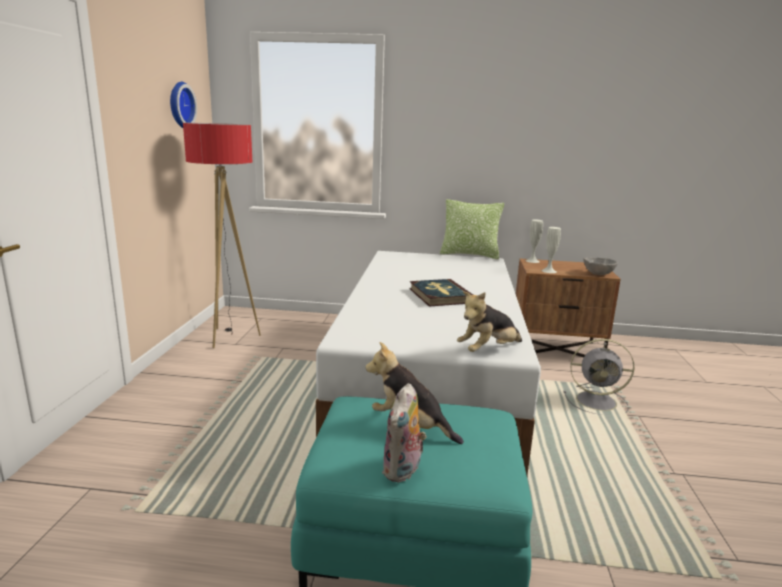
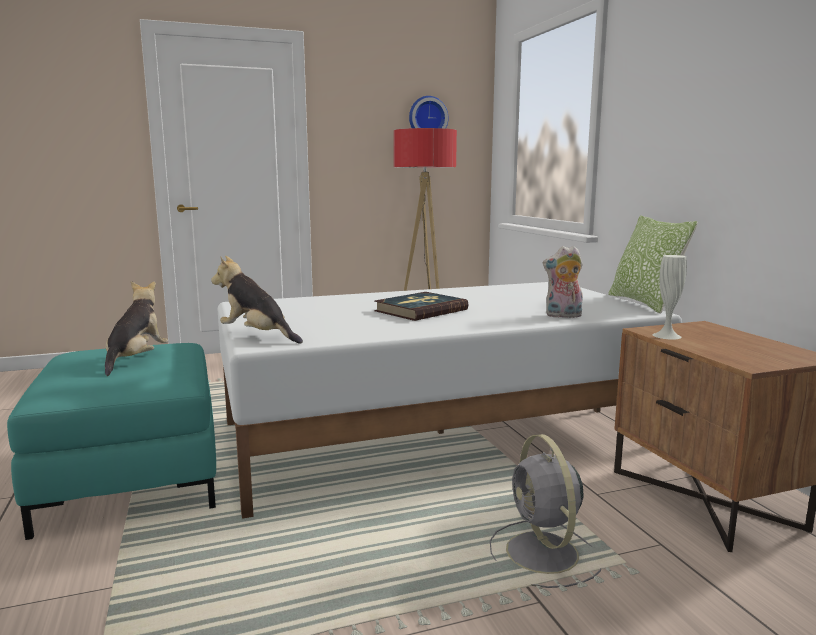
camera: 65 degrees right, 5 degrees down
(403, 471) = (61, 367): plush toy -> plush toy (563, 316)
(532, 261) = (707, 326): white vase -> none
(598, 274) = (737, 359): grey bowl -> none

